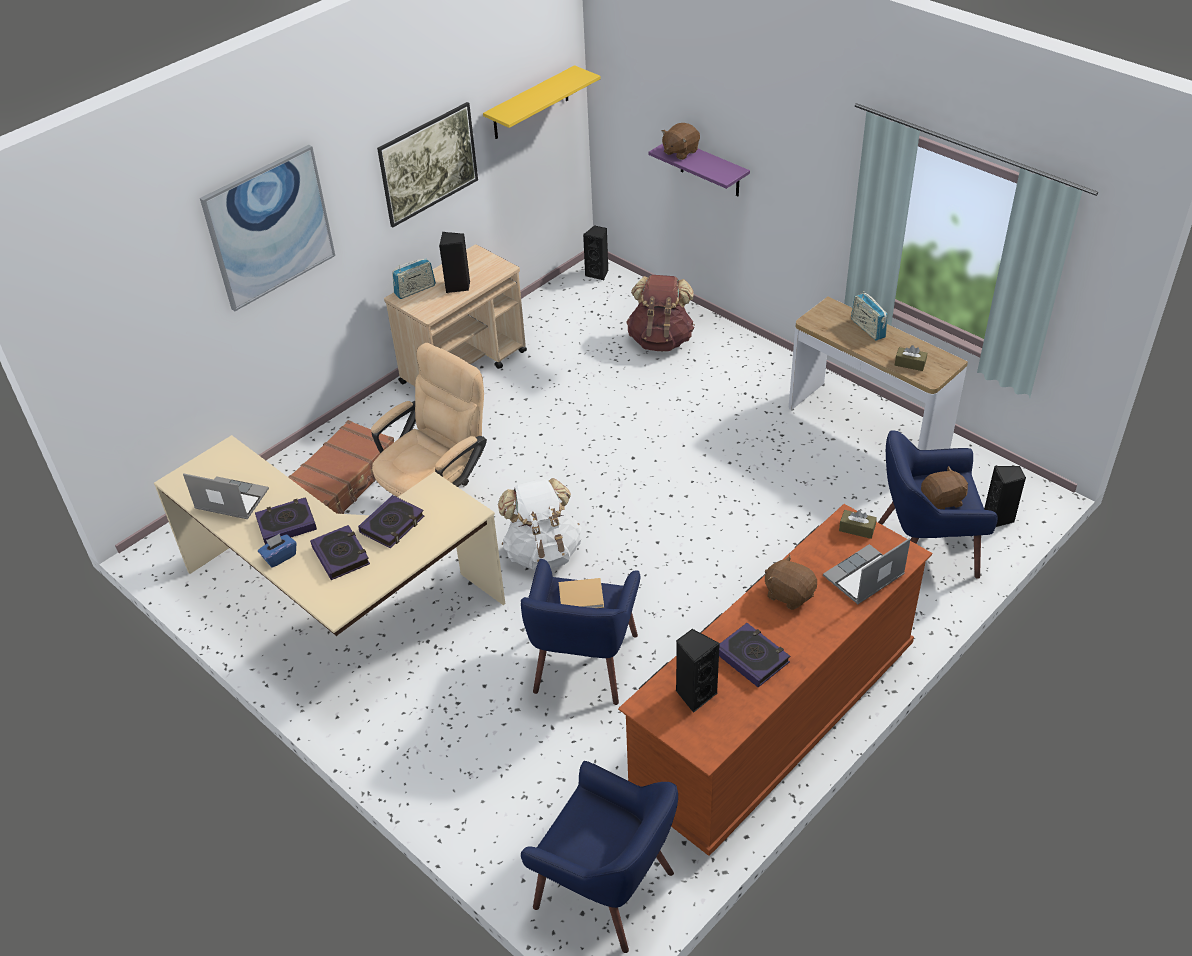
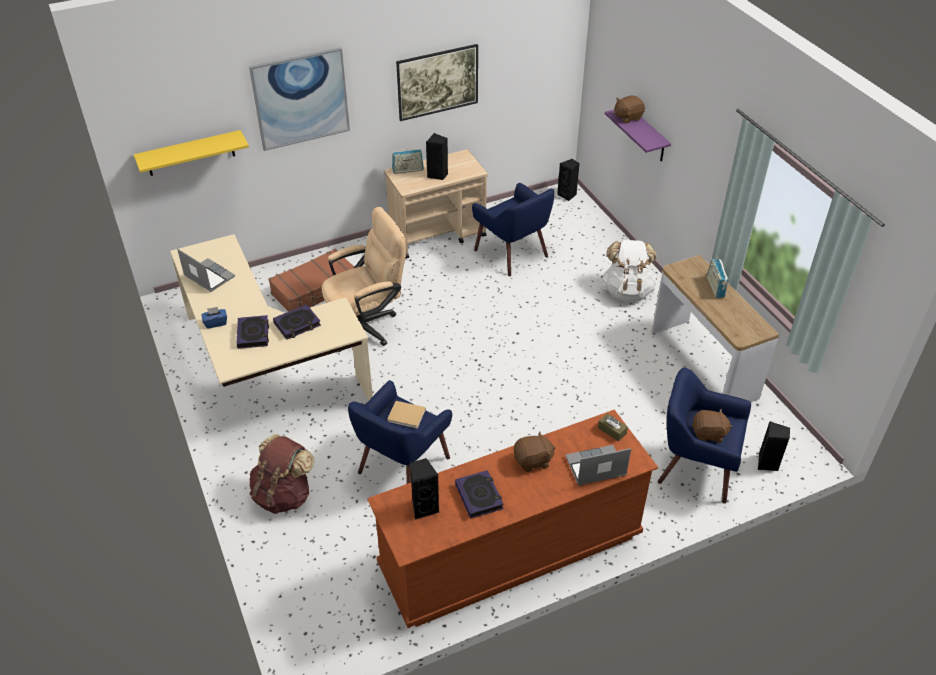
camera: 20 degrees right, 0 degrees up
(286, 524) = (232, 303): book -> none
(530, 103) = (533, 56): yellow shelf -> yellow shelf (190, 153)
(542, 552) = (418, 379): white backpack -> white backpack (627, 291)
(606, 889) = (330, 623): blue armchair -> blue armchair (512, 253)
(661, 340) = (585, 255): brown backpack -> brown backpack (283, 494)
(789, 594) = (533, 461): brown plush toy -> brown plush toy turned 105 degrees clockwise
(910, 364) = (732, 322): brown tissue box -> none

